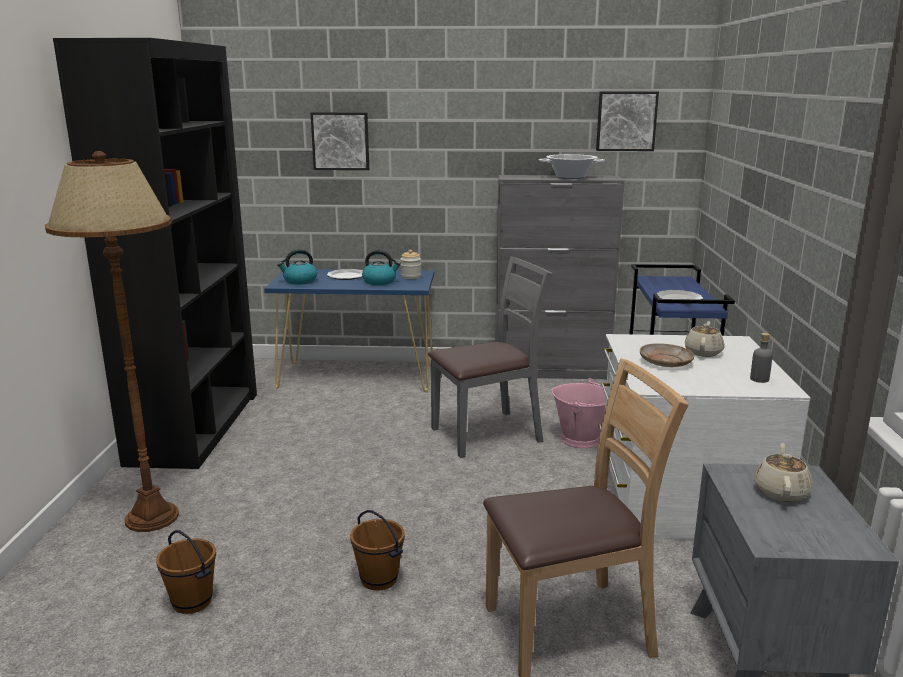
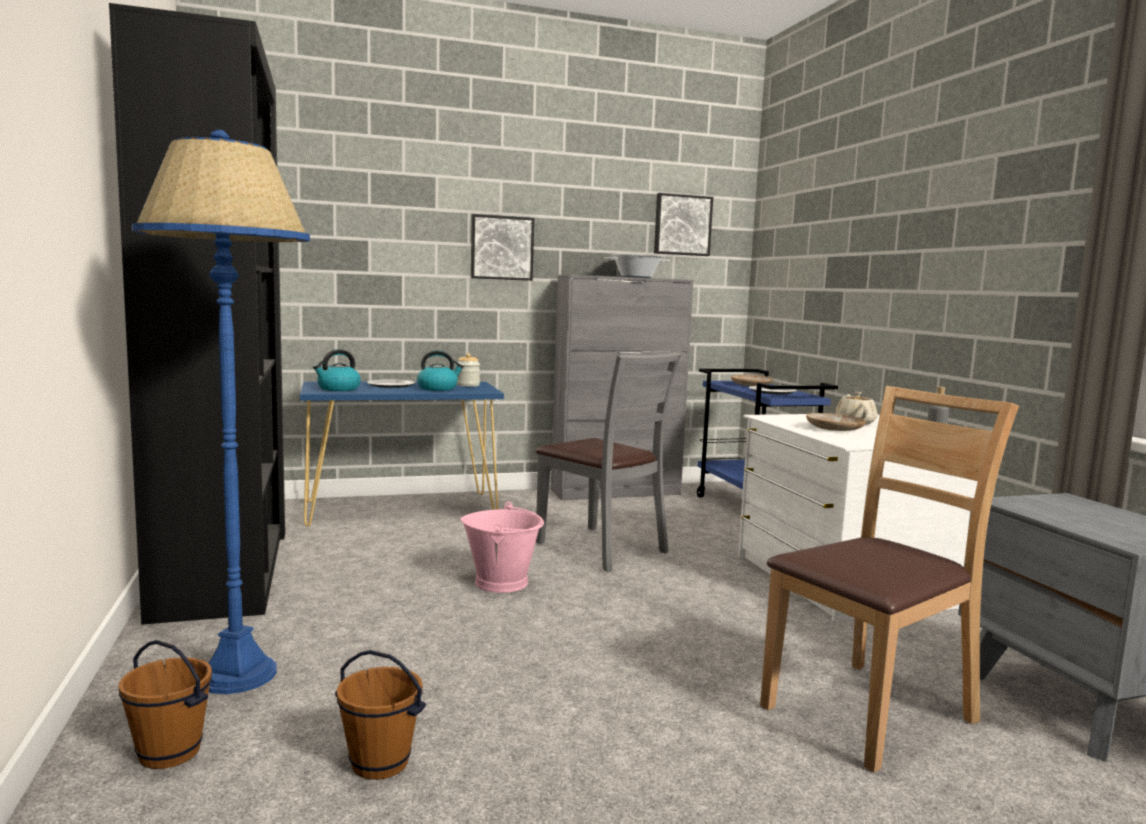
camera: 20 degrees left, 10 degrees down
(153, 517) = (238, 674): brown floor lamp -> blue floor lamp
(340, 141) = (379, 229): picture -> picture (501, 248)
(378, 580) = (610, 698): brown bucket -> brown bucket (168, 753)
(487, 434) = (601, 548): grey chair -> grey chair turned 90 degrees clockwise
(580, 439) = (702, 544): pink bucket -> pink bucket (502, 582)
(673, 286) = (751, 385): none -> beige plate
(781, 491) = (1072, 510): beige teapot -> none

